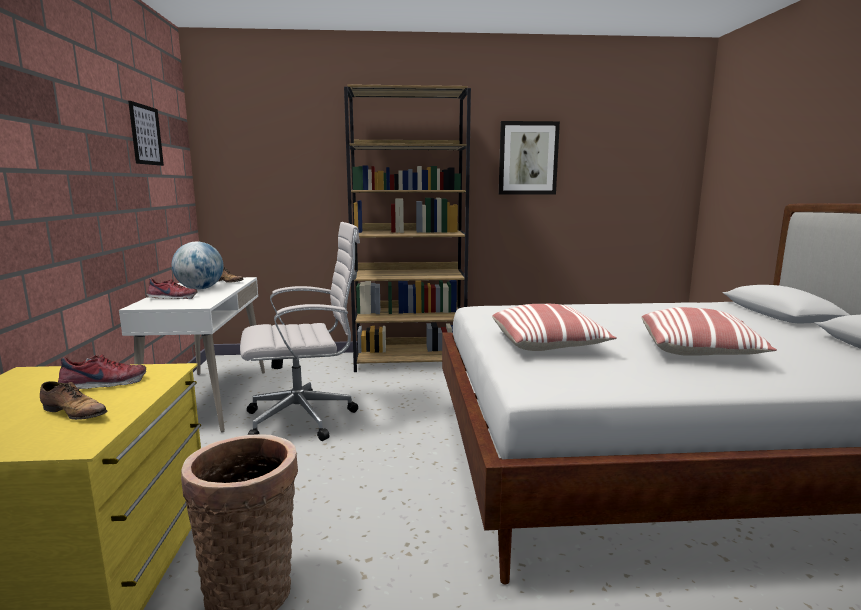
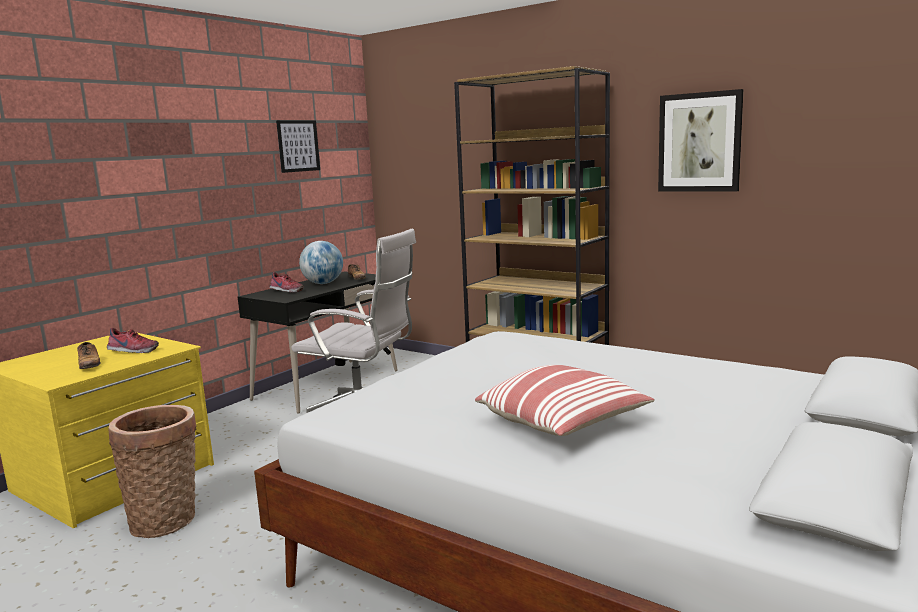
camera: 40 degrees right, 0 degrees up
(208, 399) = (327, 385): white desk -> black desk
(549, 344) = (445, 383): pillow -> none

